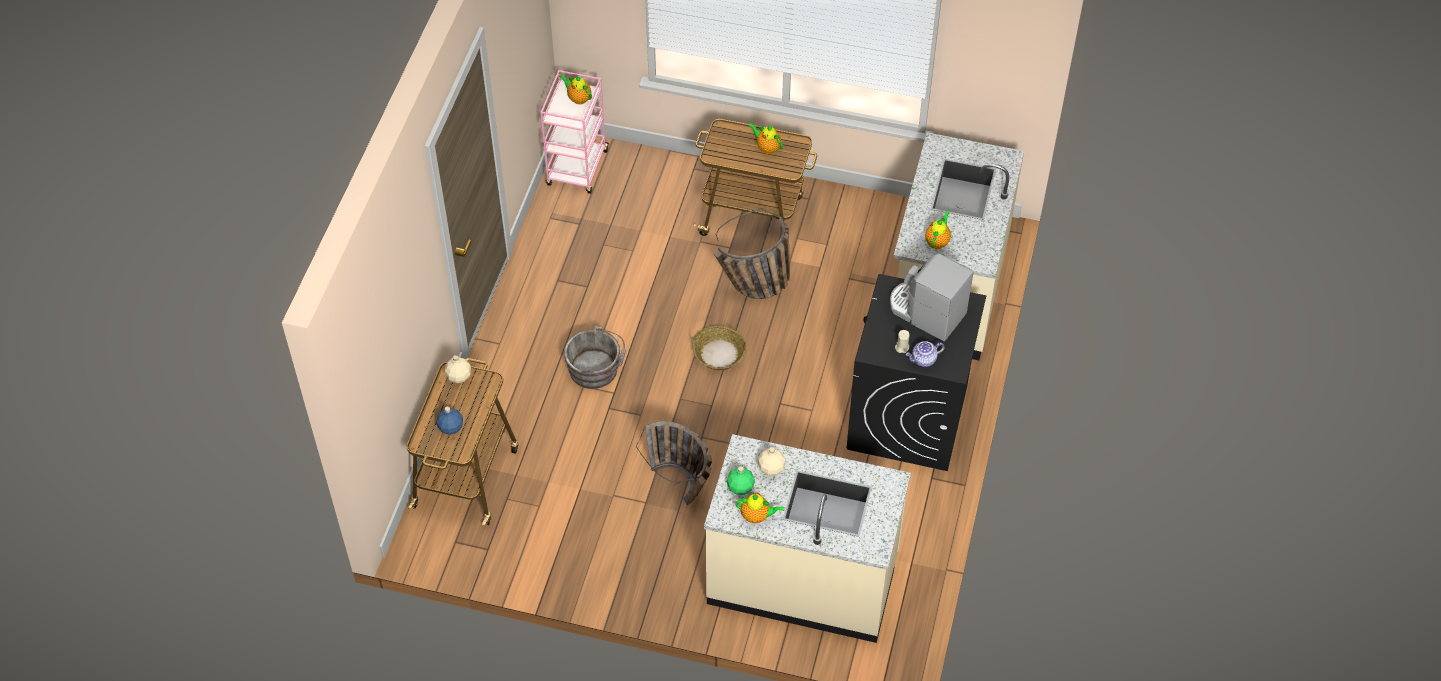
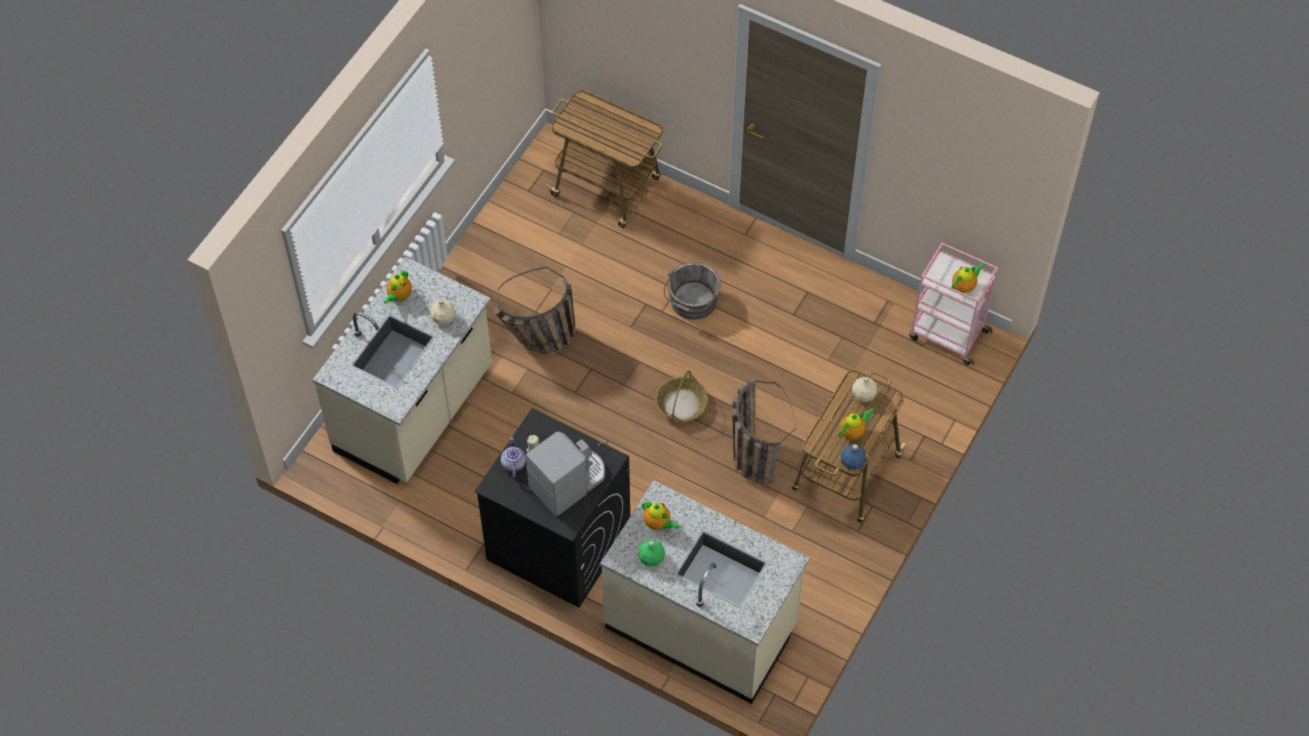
camera: 105 degrees right, 5 degrees up
(450, 427) = (592, 122): blue bottle -> blue bottle (853, 462)
(458, 376) = (644, 135): beige bottle -> beige bottle (863, 394)
(740, 487) = (432, 290): green bottle -> green bottle (651, 557)

